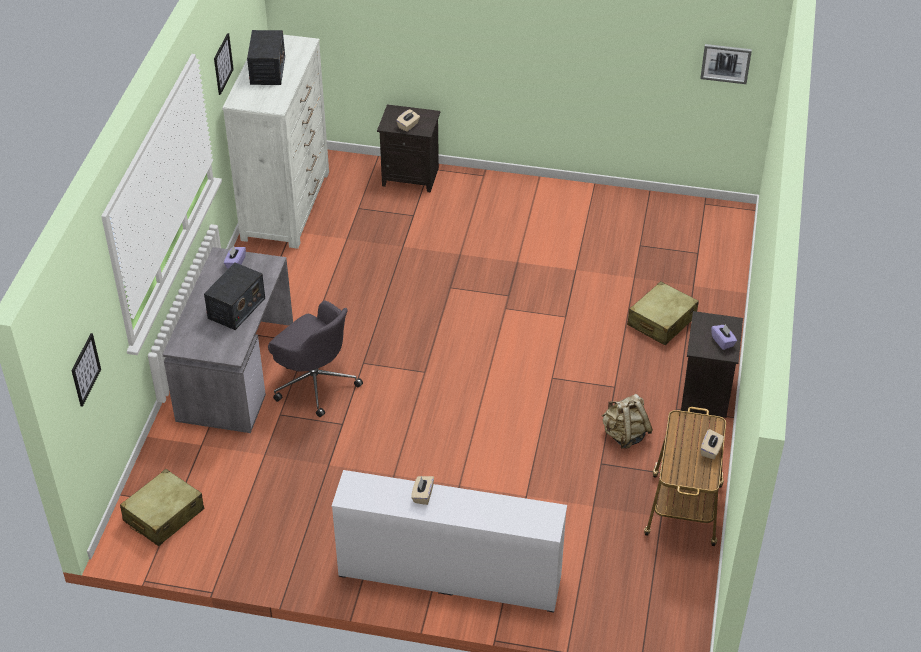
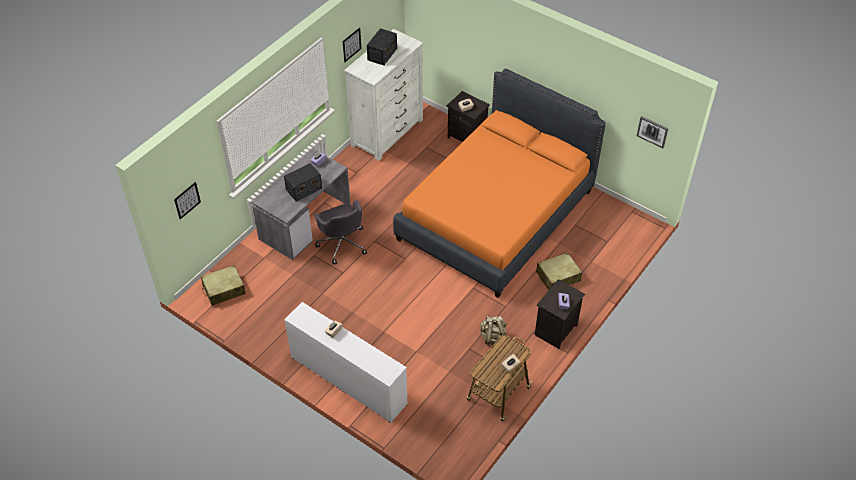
camera: 25 degrees right, 5 degrees up
(520, 268) = (496, 215): none -> orange bed

